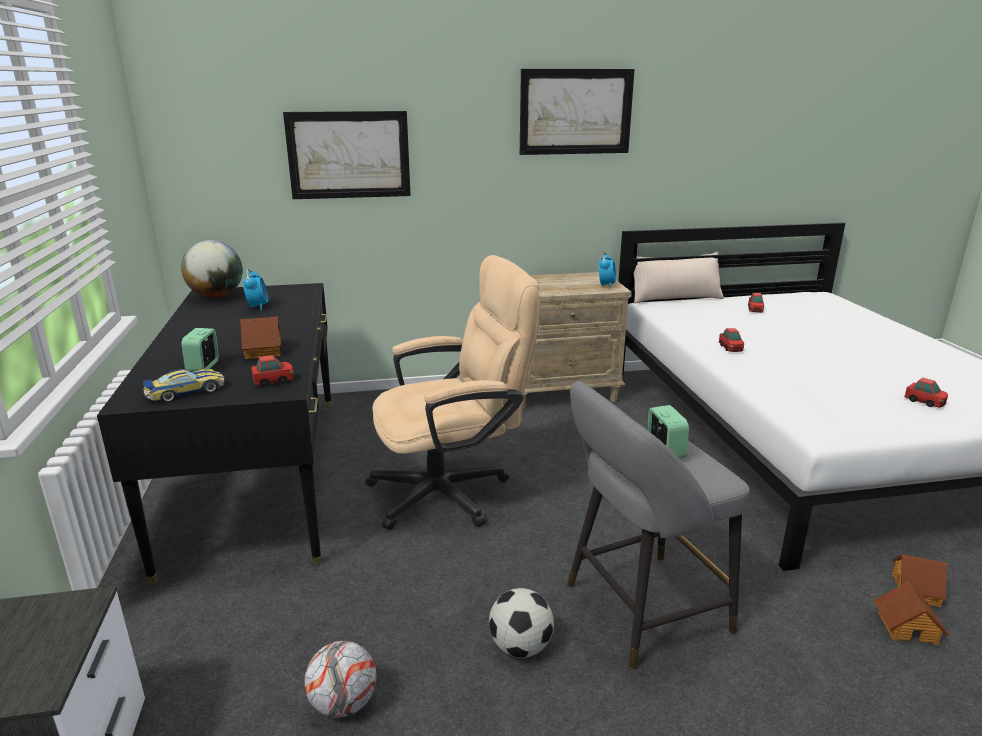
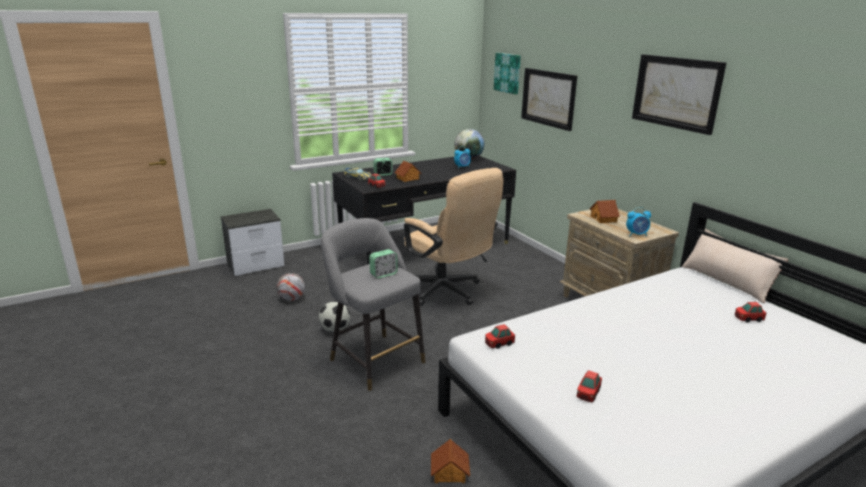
camera: 70 degrees right, 0 degrees up
(231, 127) = (508, 73): none -> picture
(730, 348) = (617, 307): toy car -> toy car (499, 343)
(906, 627) = (403, 462): toy house -> toy house (604, 219)

